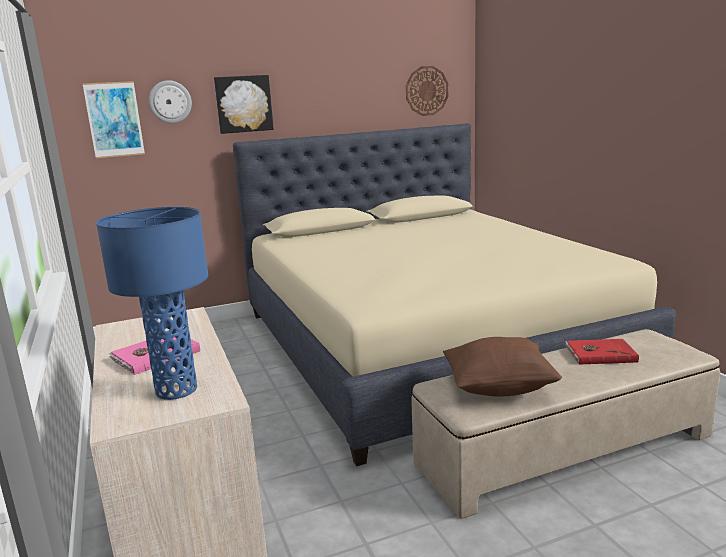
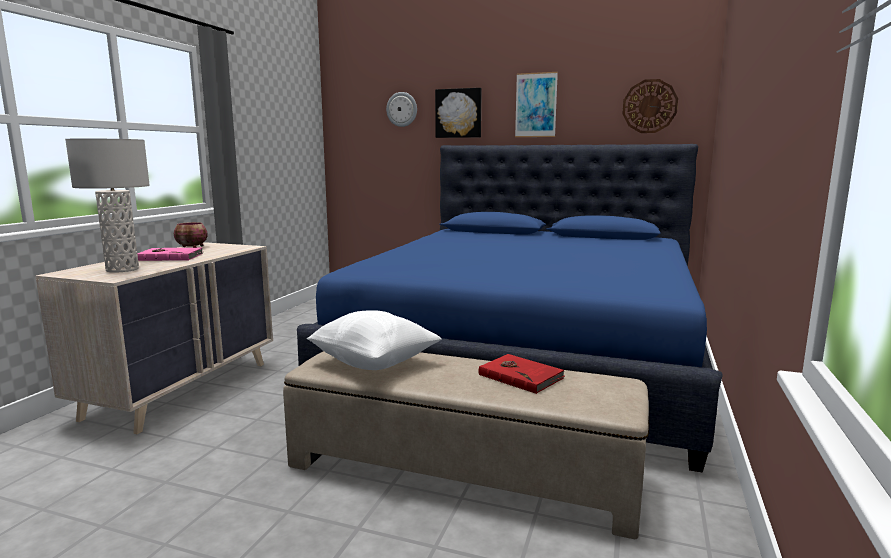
camera: 40 degrees right, 5 degrees down
(114, 119) = (362, 121): picture -> picture (536, 105)
(119, 335) = (192, 247): none -> bowl
(176, 390) = (122, 269): blue table lamp -> white table lamp
(426, 343) = (527, 356): beige bed -> blue bed
(499, 388) = (374, 363): brown pillow -> white pillow

